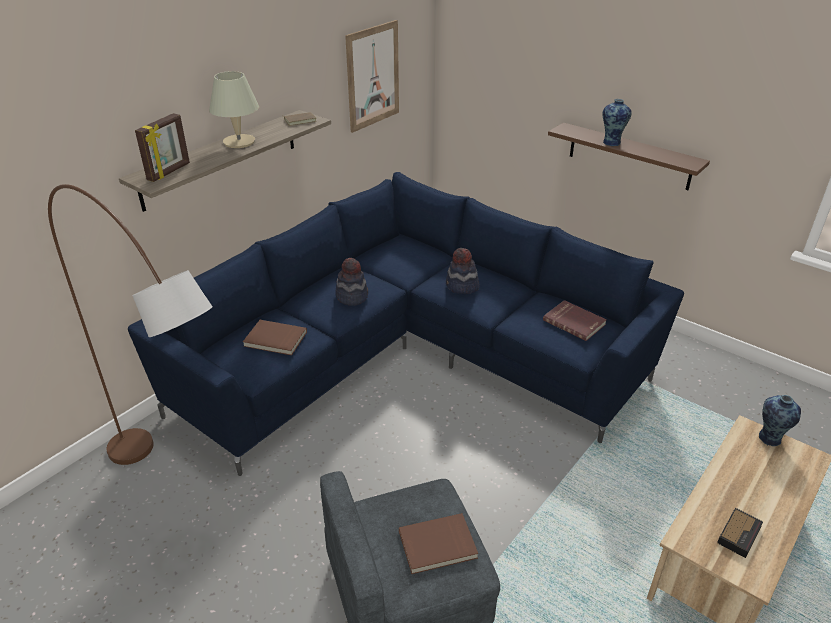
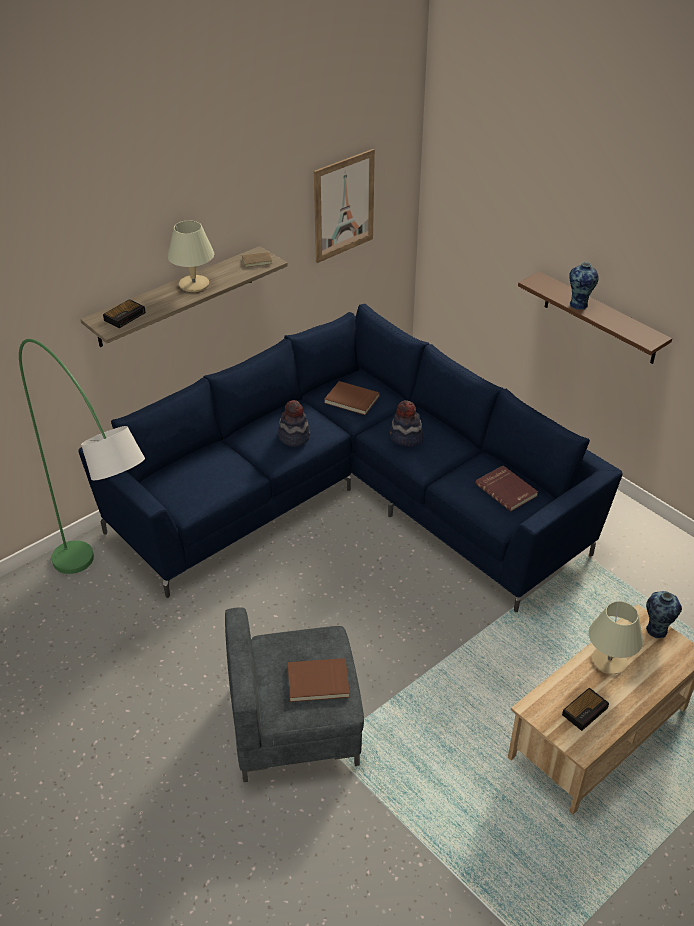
camera: 10 degrees right, 5 degrees up
(169, 172) = (125, 316): picture frame -> alarm clock
(181, 488) = (113, 602): brown floor lamp -> green floor lamp
(275, 340) = (212, 474): brown book -> brown book (351, 400)
(738, 476) = (608, 661): none -> beige table lamp

